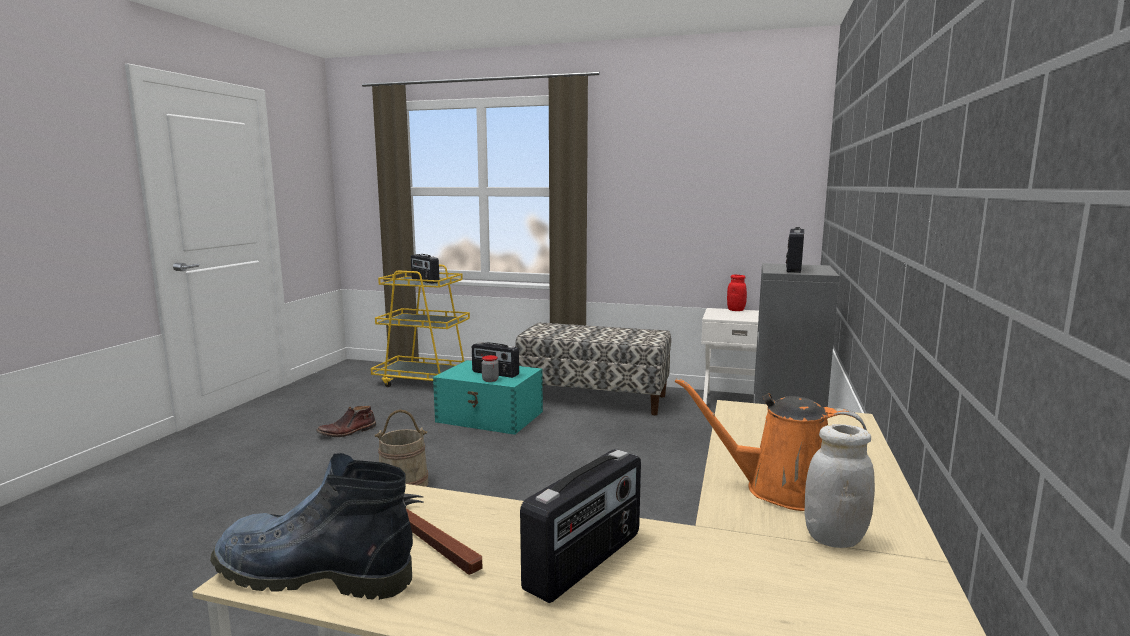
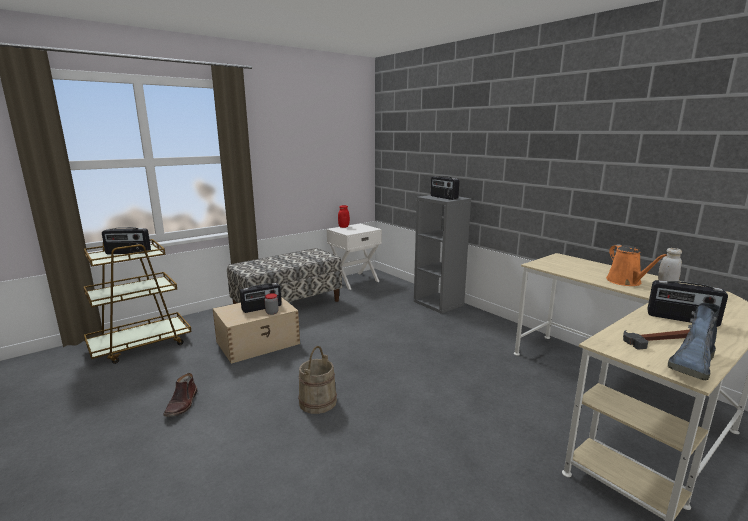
camera: 55 degrees left, 5 degrees up
(426, 381) = (141, 344): yellow cart -> brown cart
(490, 417) = (259, 342): turquoise storage box -> beige storage box
(586, 562) = (682, 319): radio -> radio turned 135 degrees clockwise
(780, 490) = (626, 282): orange watering can -> orange watering can turned 60 degrees counterclockwise

